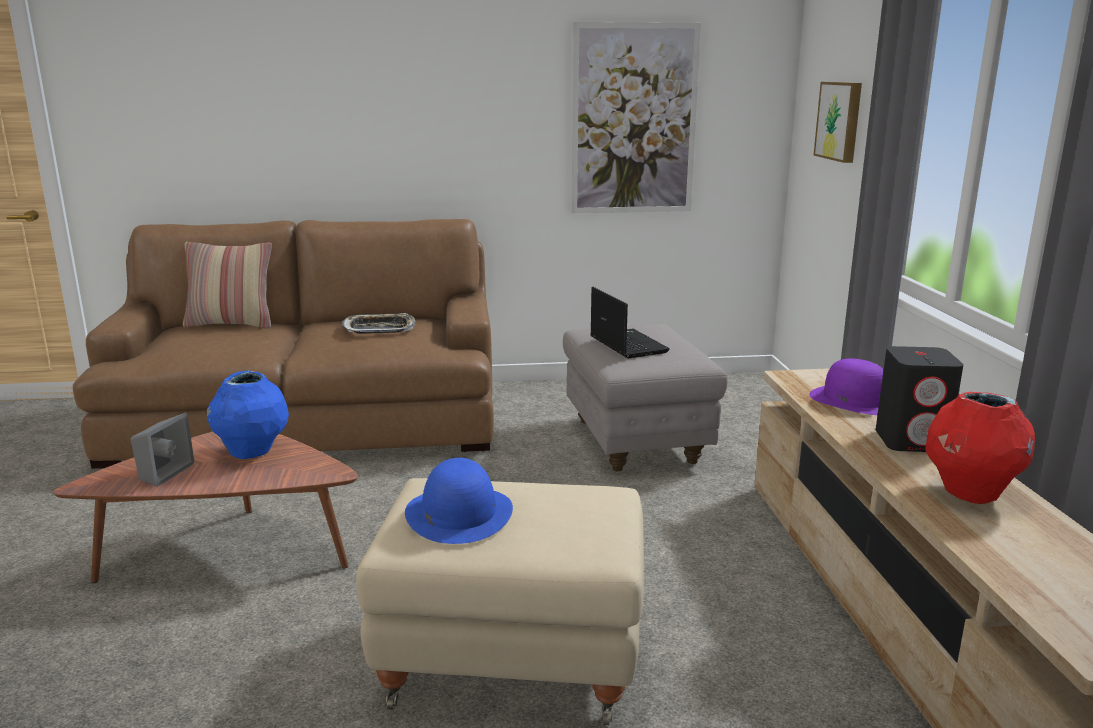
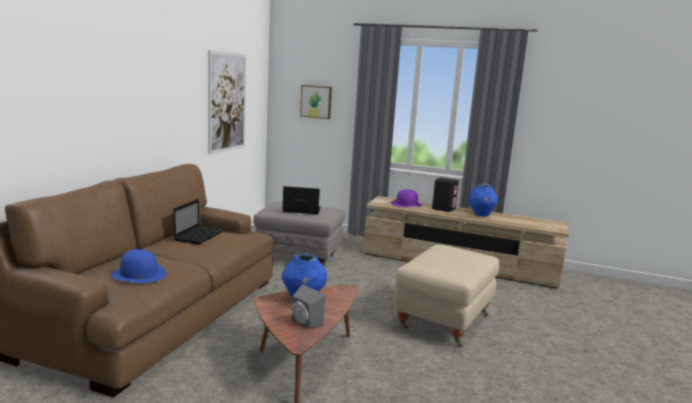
camera: 65 degrees left, 5 degrees down
(231, 324) = (110, 262): pillow -> none
(379, 329) = (199, 236): tray -> laptop
(459, 513) = (446, 264): blue hat -> blue hat (139, 274)
(969, 493) = (481, 215): red vase -> blue vase

